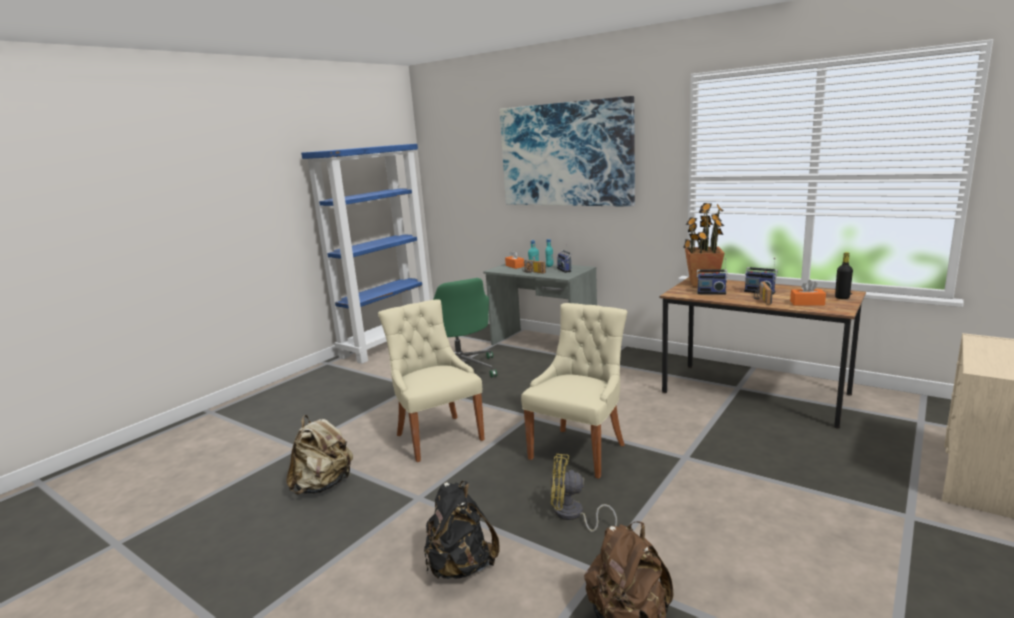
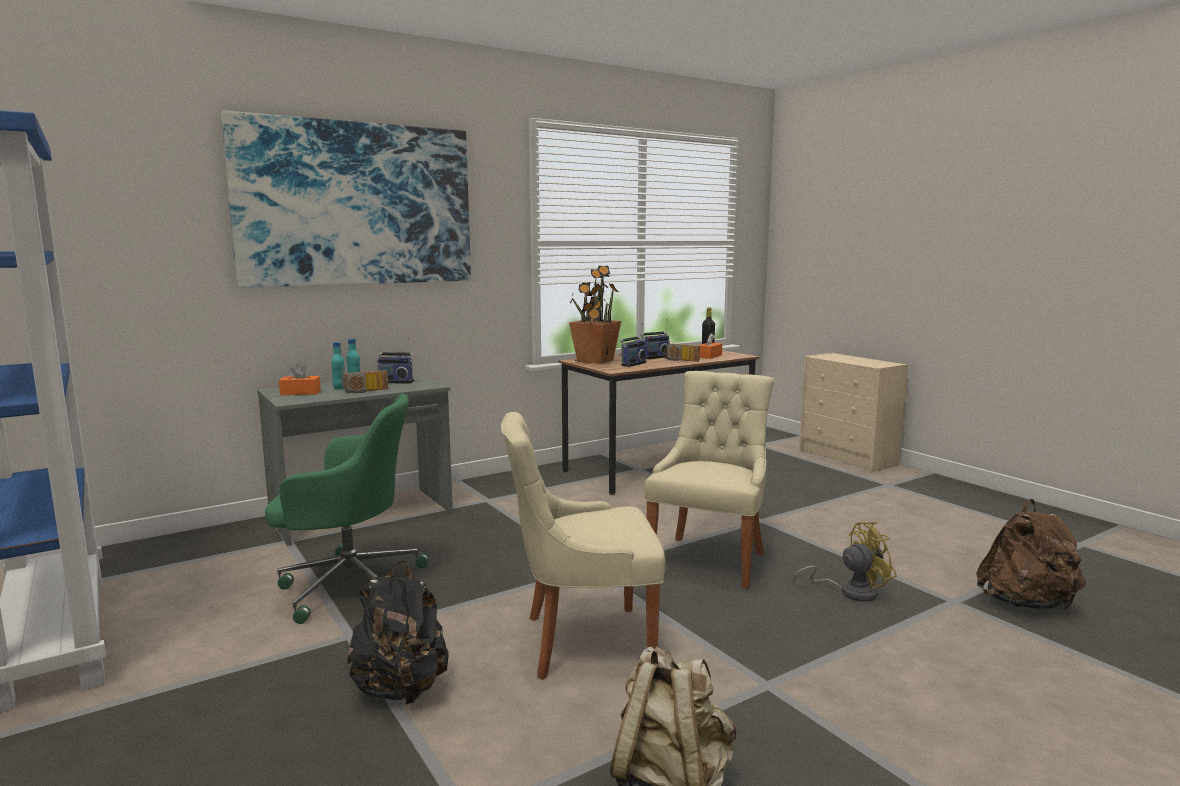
camera: 70 degrees left, 5 degrees down
(461, 566) = (942, 675): black backpack -> black backpack (401, 689)
(573, 515) = (850, 592): yellow fan -> yellow fan turned 135 degrees counterclockwise
(580, 450) = (709, 559): beige chair -> beige chair turned 60 degrees clockwise

